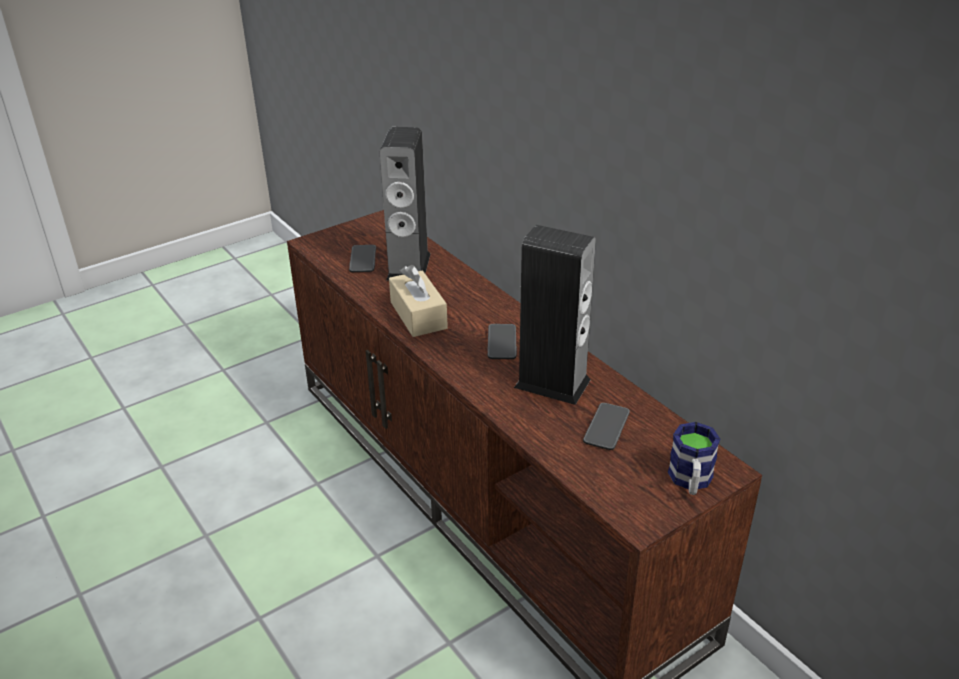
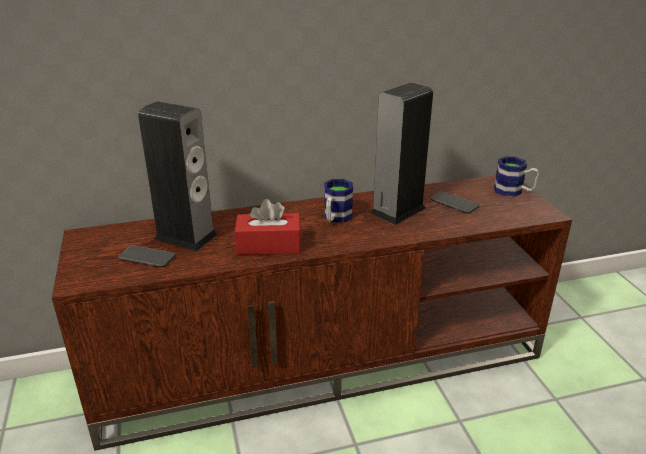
camera: 70 degrees left, 5 degrees down
(418, 315) = (269, 245): beige tissue box -> red tissue box
(502, 342) = (335, 218): phone -> mug

